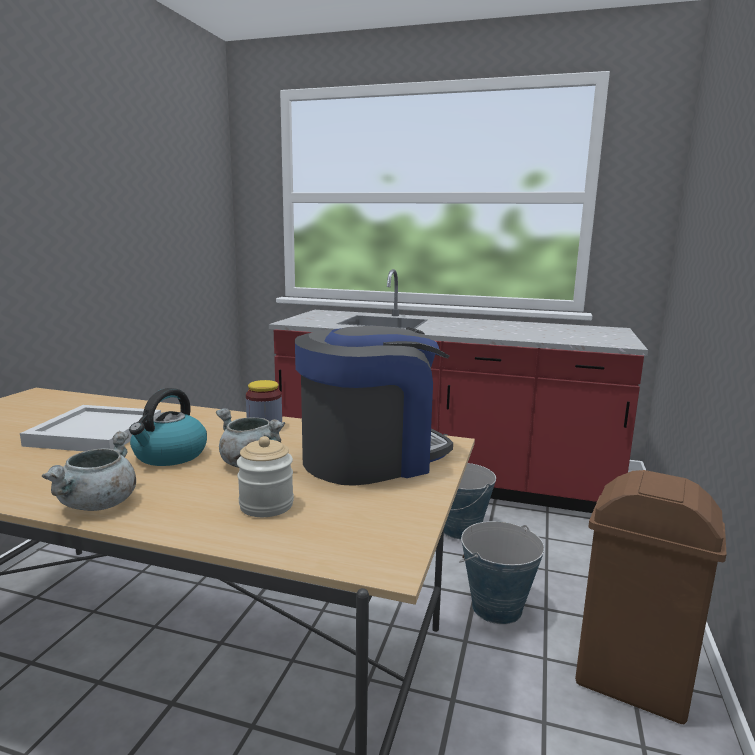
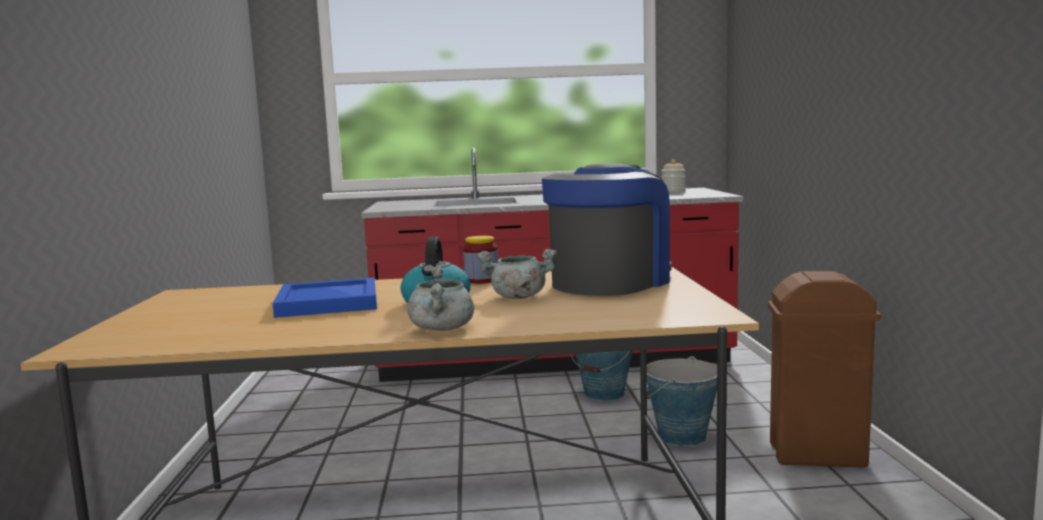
camera: 20 degrees left, 5 degrees down
(98, 432) = (330, 302): white tray -> blue tray
(266, 505) = (581, 310): jar -> jar (673, 191)

